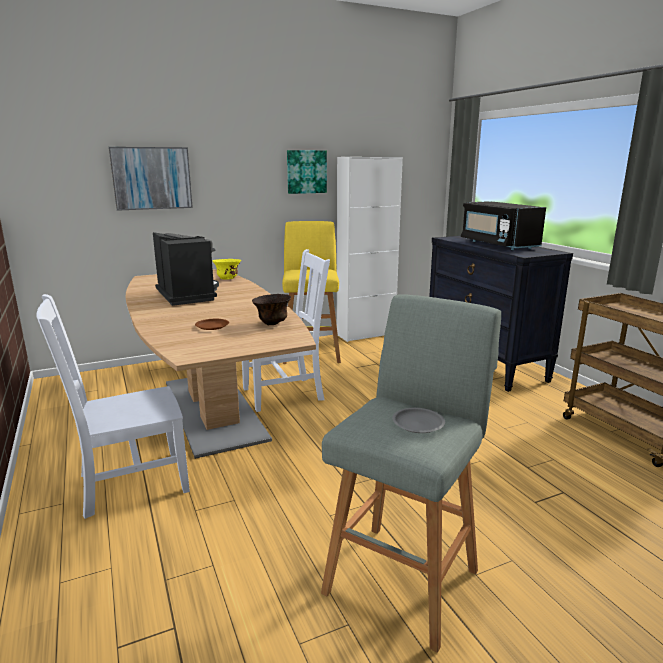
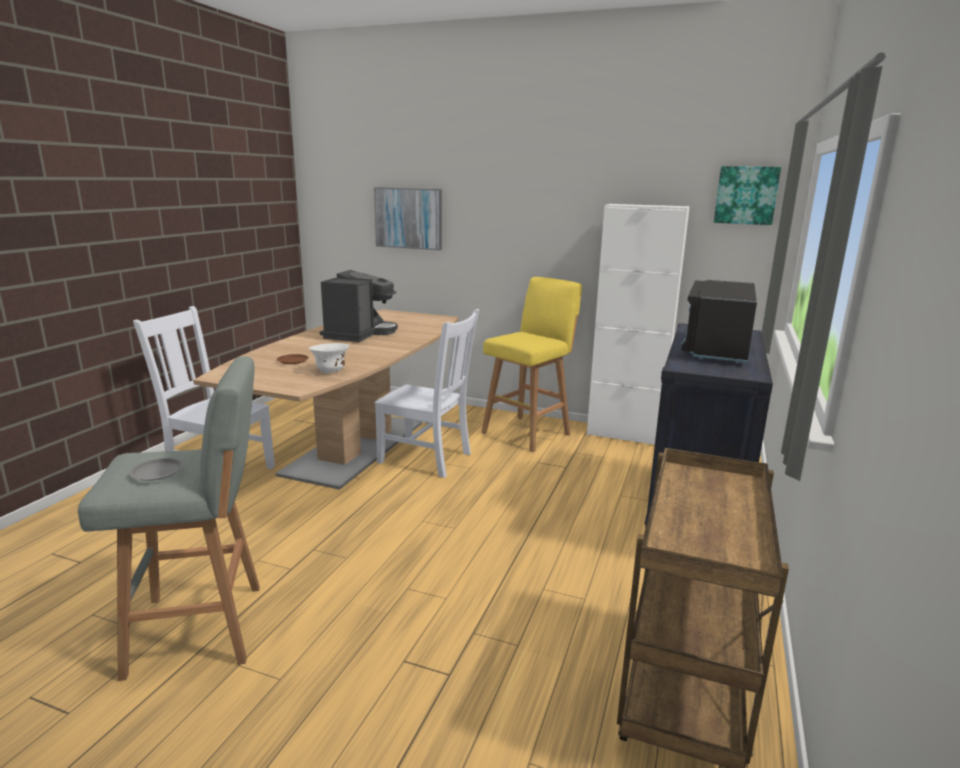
camera: 45 degrees right, 0 degrees up
(227, 279) = (431, 327): yellow bowl -> none
(272, 323) = (330, 371): brown bowl -> white bowl
(306, 172) = (569, 220): picture -> picture (746, 195)

